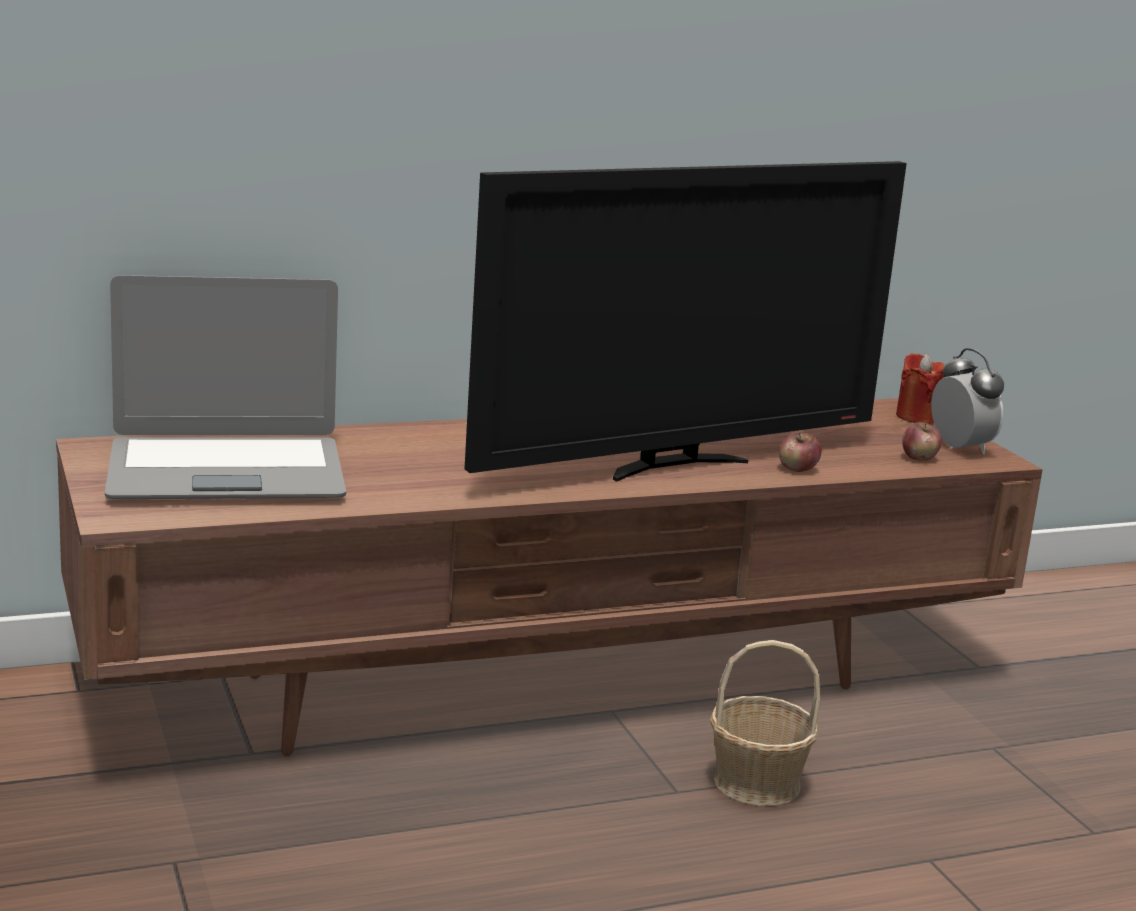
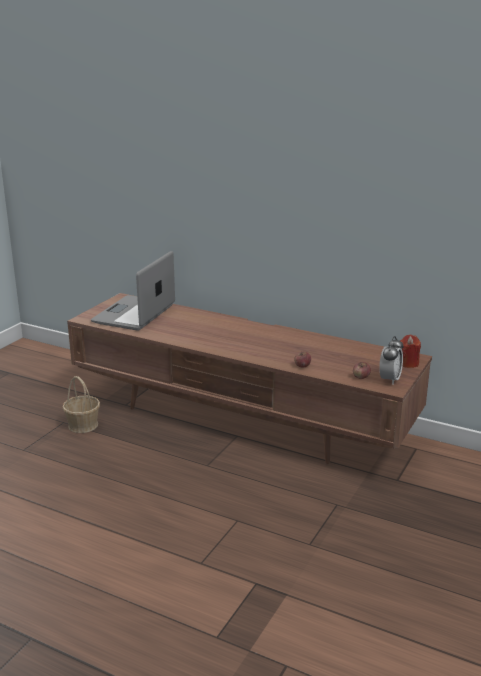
camera: 50 degrees right, 5 degrees up
(226, 472) = (135, 314): laptop -> laptop turned 75 degrees clockwise
(674, 466) = (263, 351): television -> none
(756, 783) = (234, 474): basket -> basket (83, 425)

